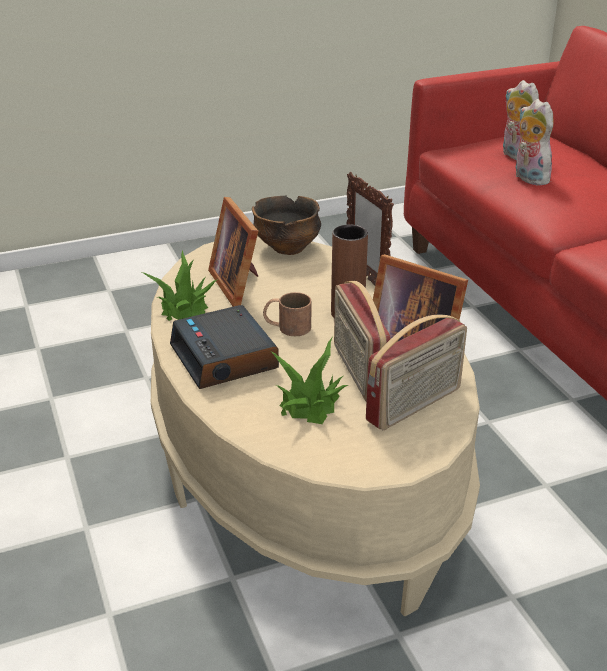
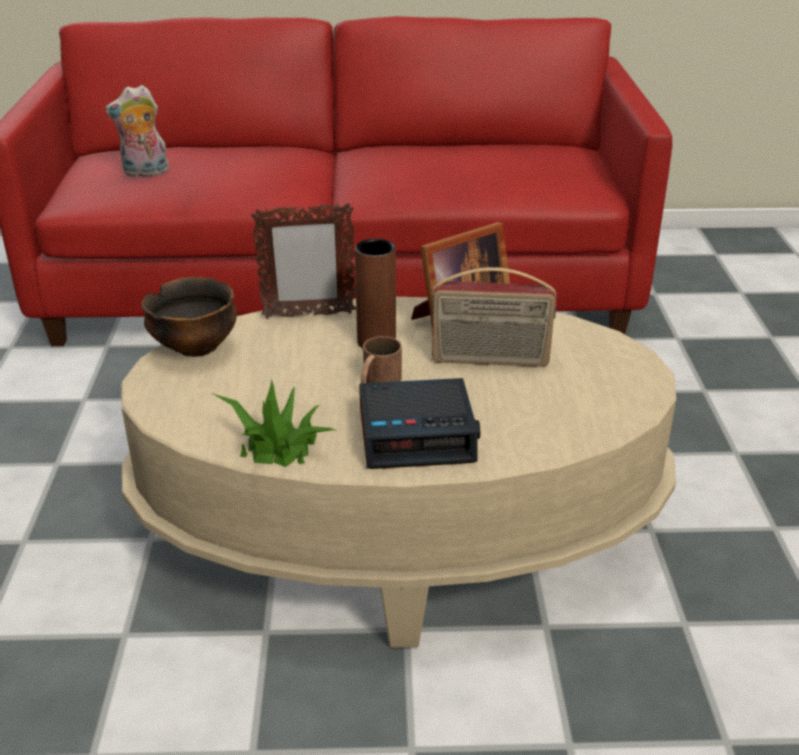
camera: 70 degrees left, 0 degrees up
(239, 284) = (255, 396): picture frame -> none
(310, 402) = (530, 397): potted plant -> none
(415, 405) = (560, 343): radio -> none
(528, 178) = (208, 180): plush toy -> none

